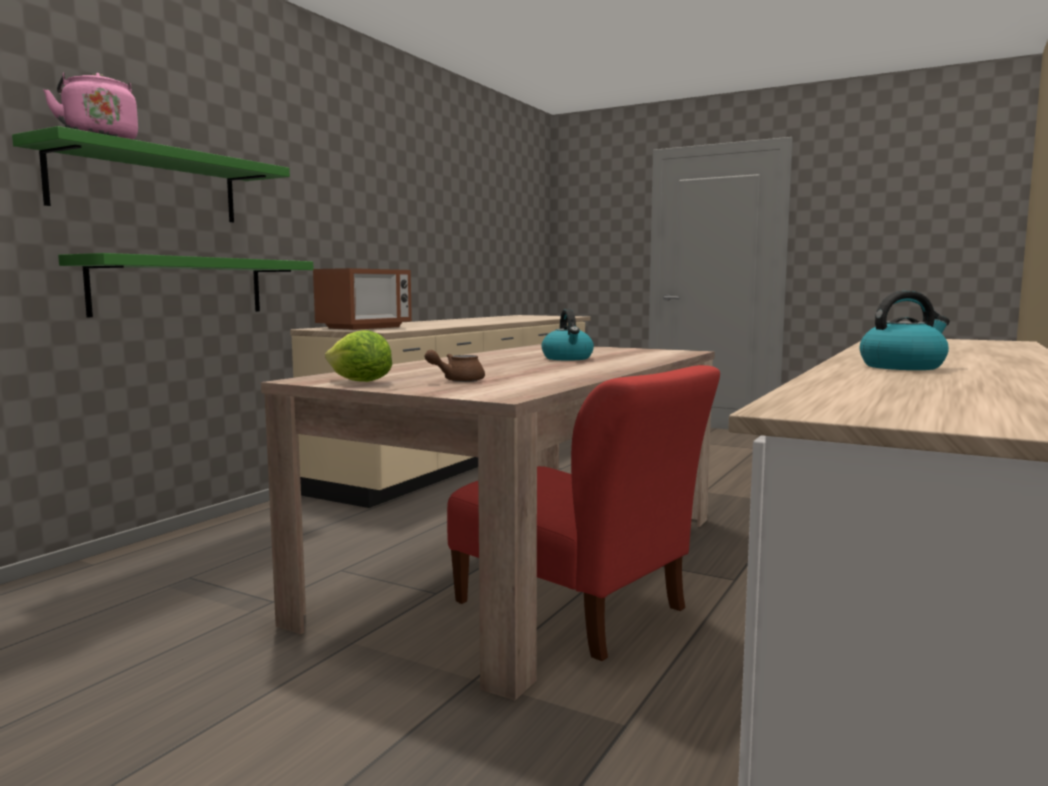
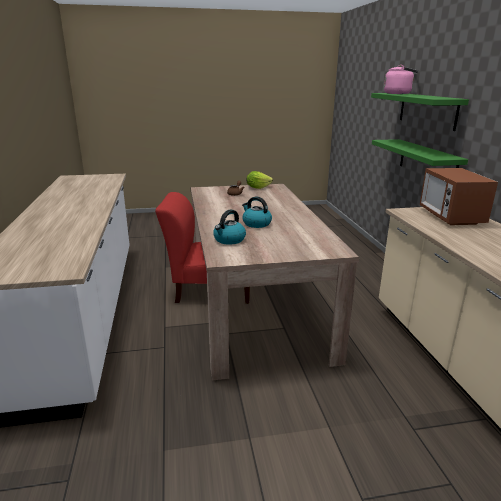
camera: 140 degrees right, 15 degrees up
(902, 366) = (86, 201): kettle -> kettle (229, 240)

